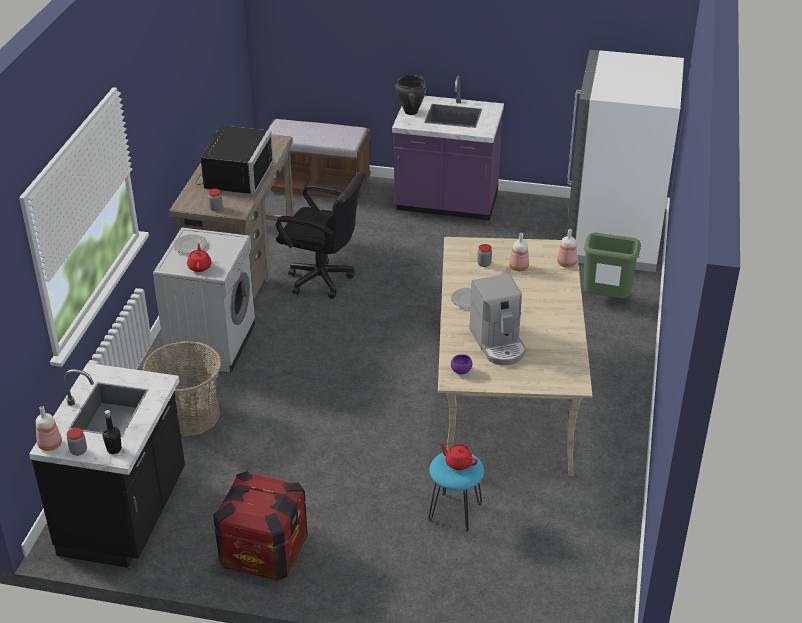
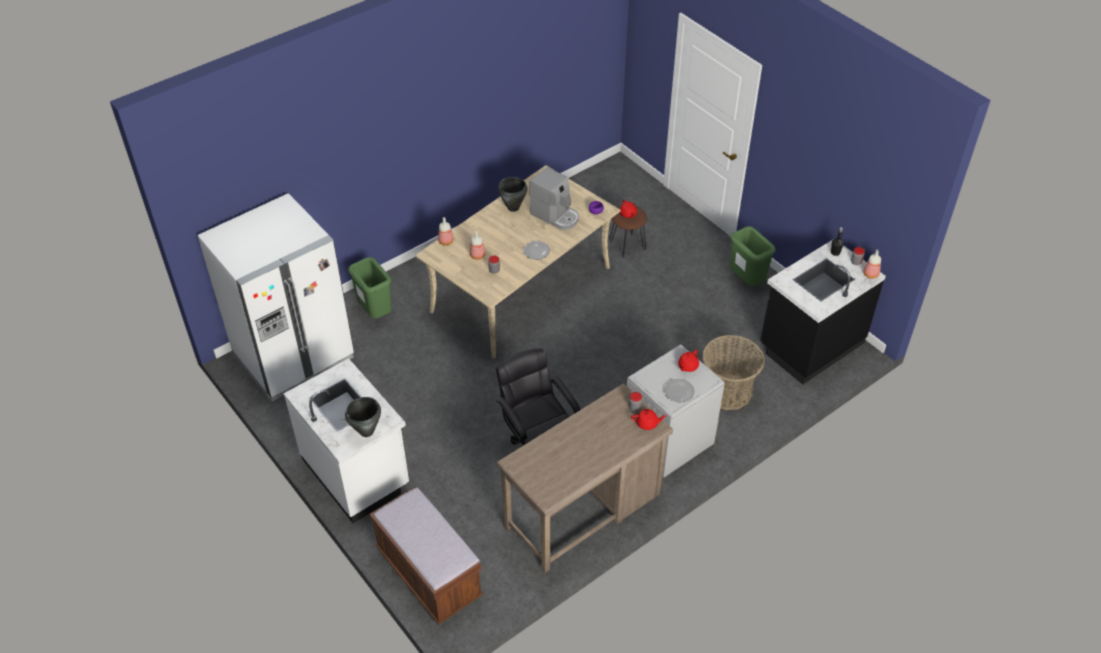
camera: 140 degrees left, 10 degrees up
(194, 203) = (647, 423): none -> red teapot
(234, 176) = (590, 438): black microwave -> none
(264, 552) = (746, 281): crate -> green trash can
(446, 204) = (357, 472): purple counter -> white counter
(455, 512) = (627, 245): turquoise stool -> brown stool
(498, 343) = (555, 215): coffee machine -> coffee machine turned 105 degrees clockwise
(553, 327) = (513, 208): none -> black cooking pot

